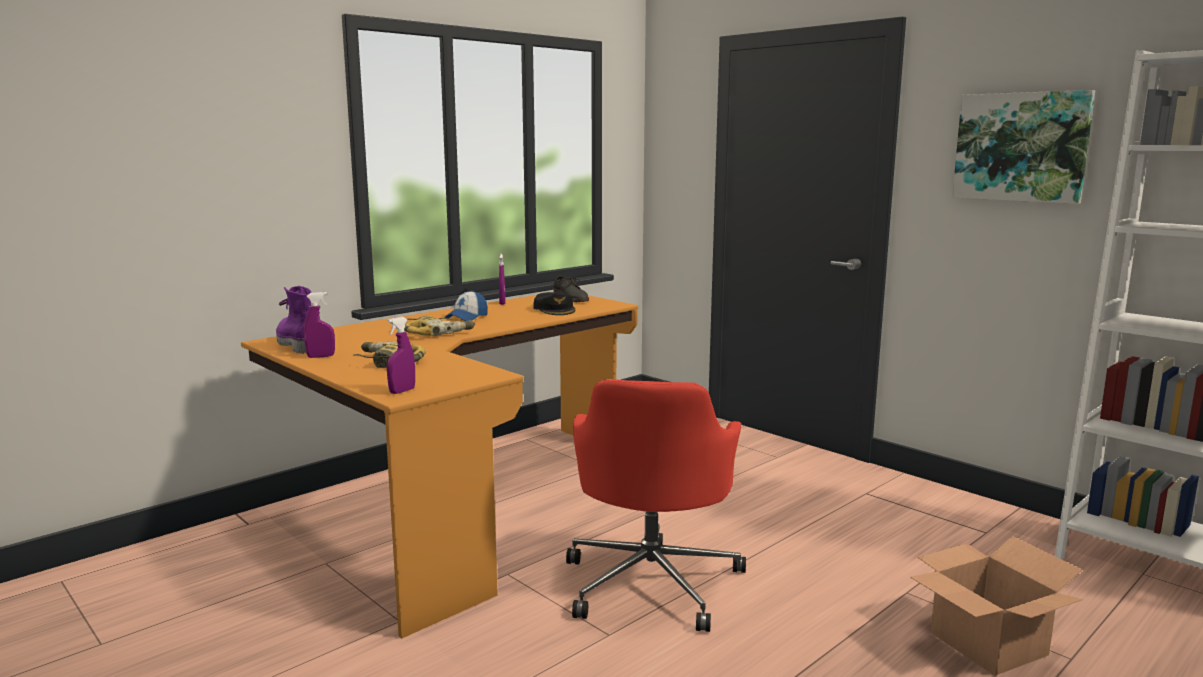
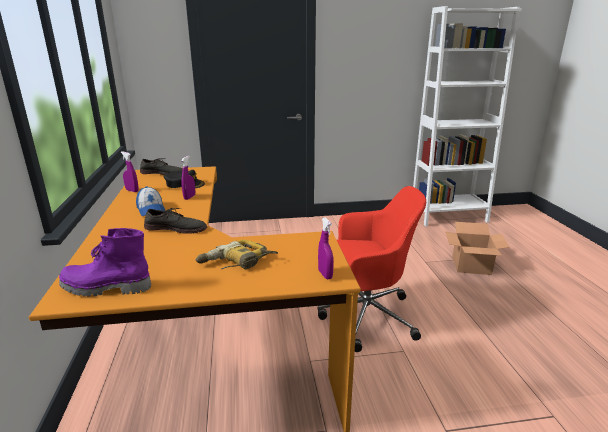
camera: 55 degrees left, 10 degrees up
(321, 356) = (170, 285): purple spray bottle -> purple spray bottle (189, 197)
(435, 333) = (176, 228): power drill -> grey shoe
(652, 582) = (364, 316): red office chair -> red office chair turned 45 degrees counterclockwise
(1021, 147) = (379, 49): picture -> none

